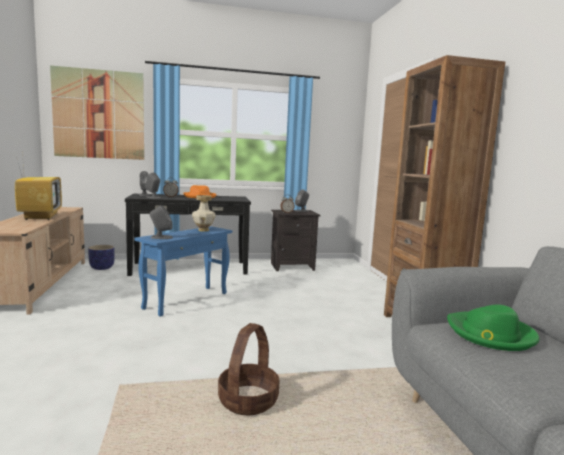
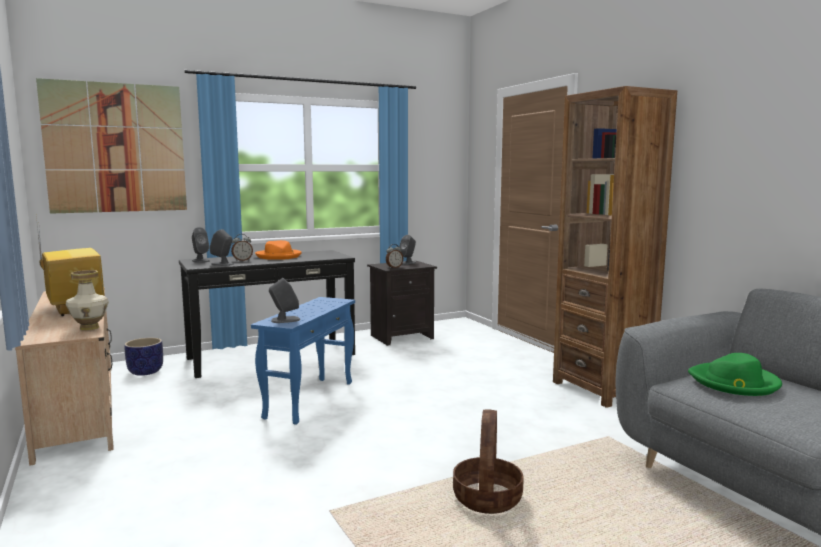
camera: 15 degrees left, 0 degrees up
(203, 230) = (320, 304): vase -> vase (89, 328)

